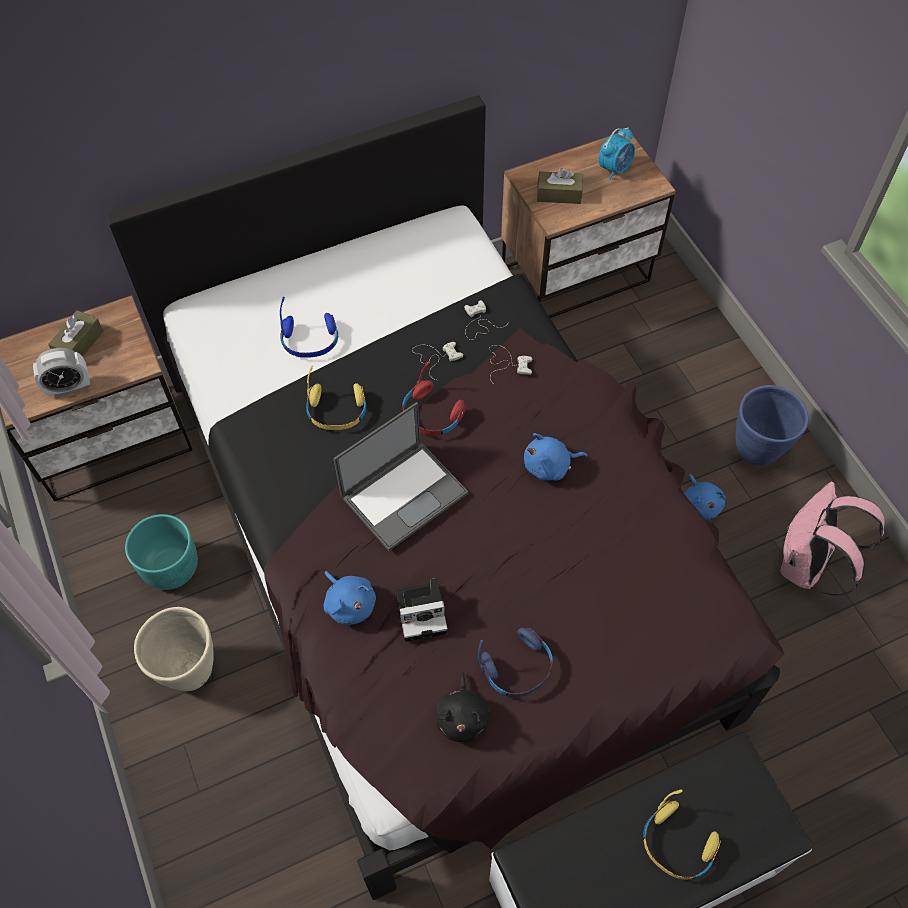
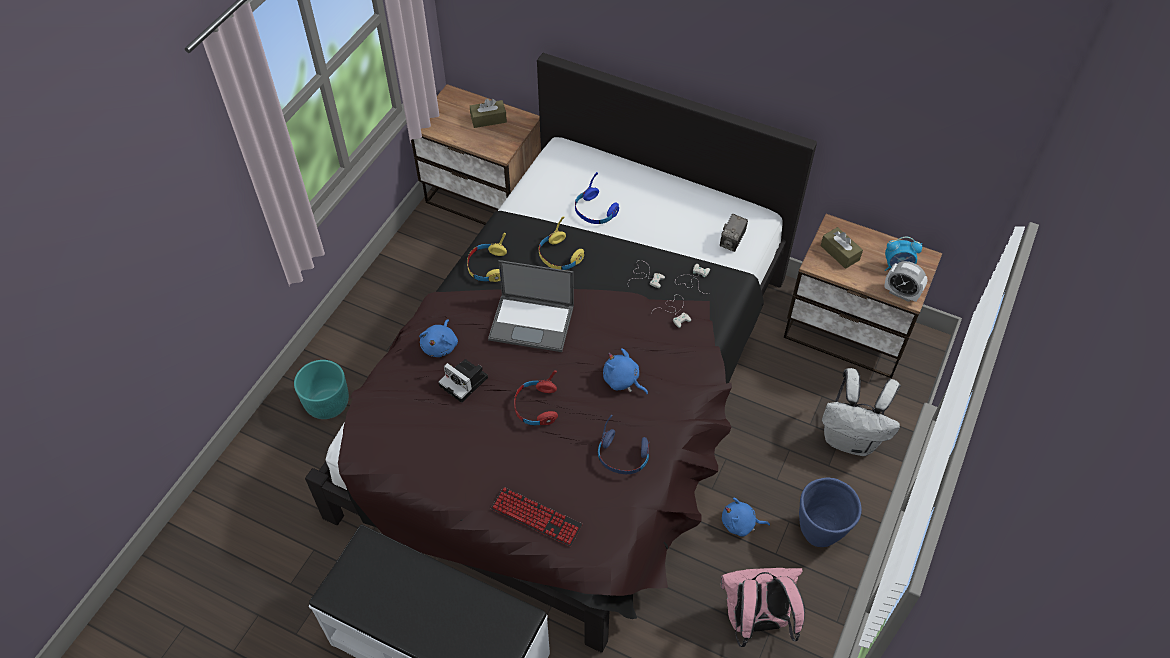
camera: 50 degrees right, 5 degrees down
(69, 387) = (458, 136): alarm clock -> alarm clock (901, 293)
(171, 567) = (434, 281): turquoise planter -> turquoise planter (327, 404)
(189, 671) = (381, 336): beige planter -> none
(432, 414) = (600, 299): red headphones -> red headphones (536, 406)
(463, 716) = (418, 445): black plush toy -> none
(464, 261) = (732, 242): none -> camera
(518, 668) = (470, 452): blue headphones -> blue headphones (623, 456)
(650, 659) = (536, 517): none -> keyboard
(677, 844) = (438, 617): yellow headphones -> yellow headphones (487, 267)
(684, 356) = (851, 439): none -> white backpack
(700, 504) = (740, 524): blue plush toy -> blue plush toy turned 60 degrees clockwise

